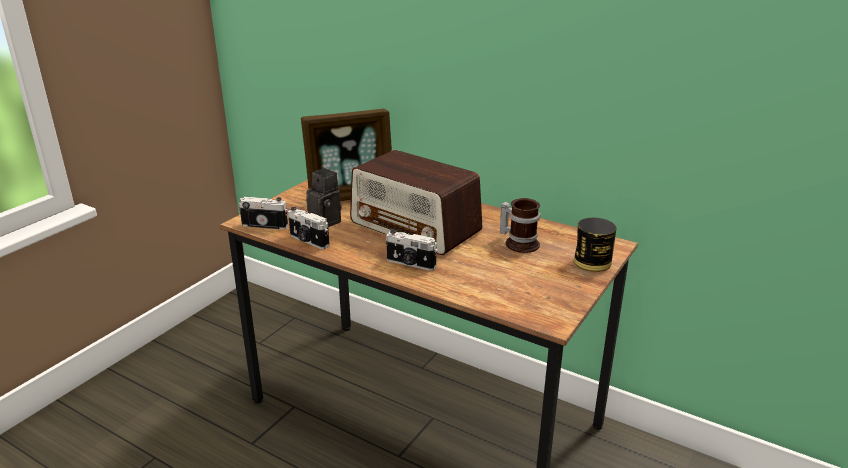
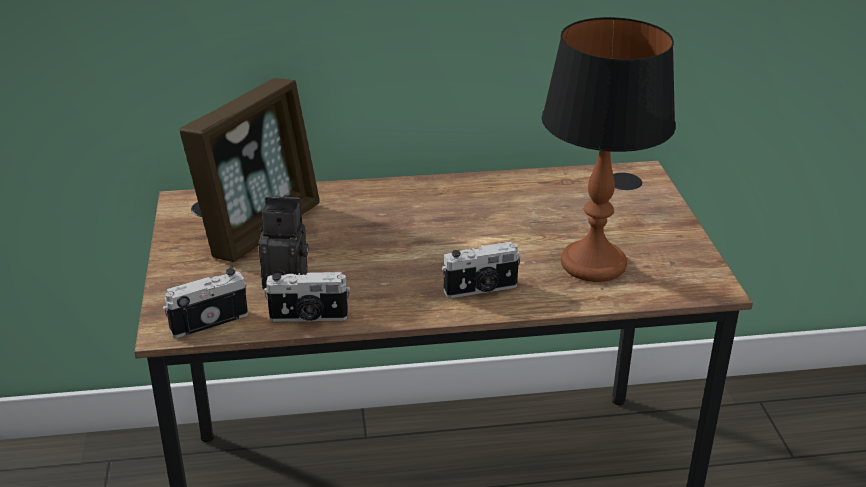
camera: 40 degrees left, 5 degrees up
(415, 227) = (412, 238): radio -> none
(496, 277) = (592, 263): none -> table lamp
(520, 243) = (553, 209): mug -> none
(592, 262) = (653, 201): can -> none

